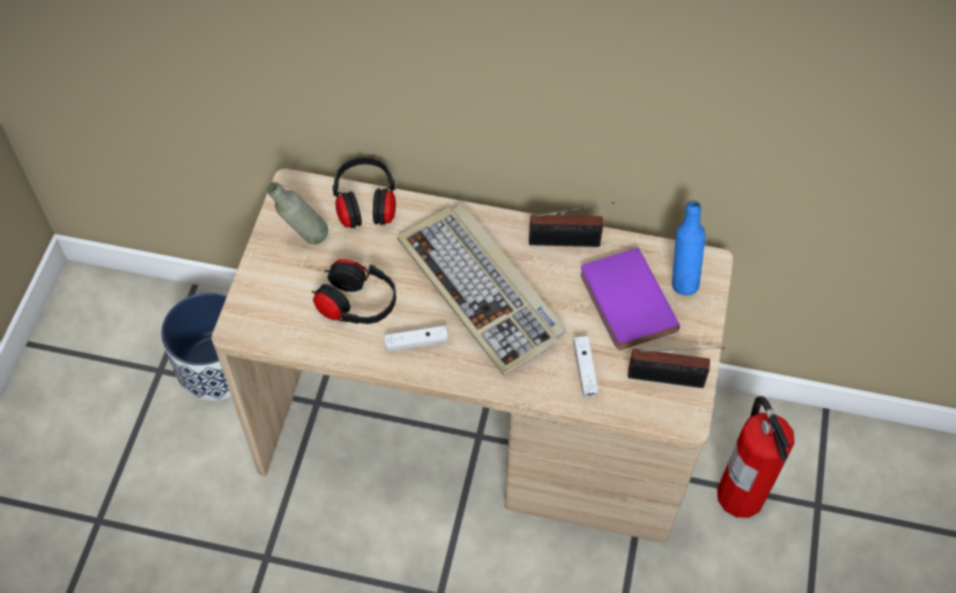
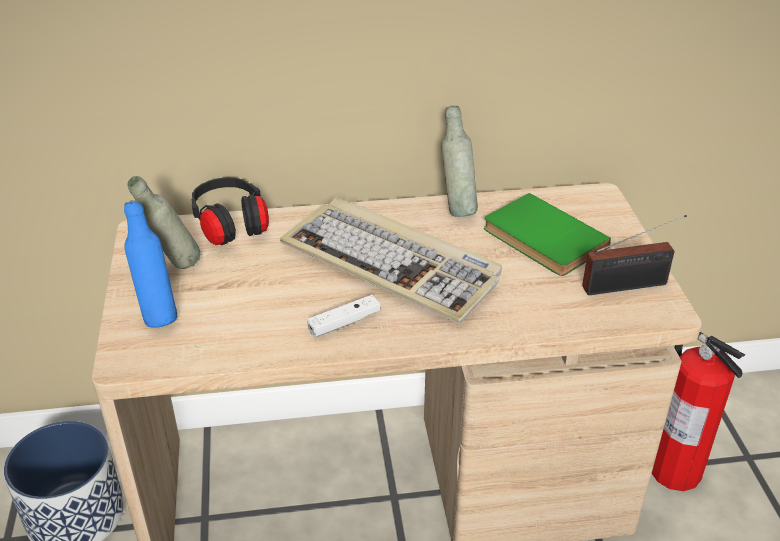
camera: 20 degrees left, 20 degrees down
(357, 305) = (260, 308): black headphones -> none
(568, 242) = (457, 209): radio -> grey bottle
(585, 370) = (539, 300): white game controller -> none
(624, 302) = (541, 239): purple book -> green book
(682, 278) = (583, 210): blue bottle -> blue bottle (158, 315)

